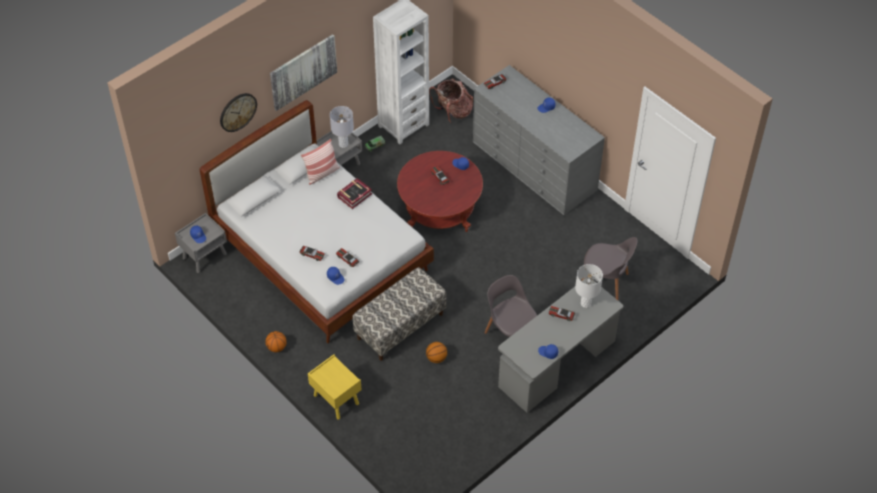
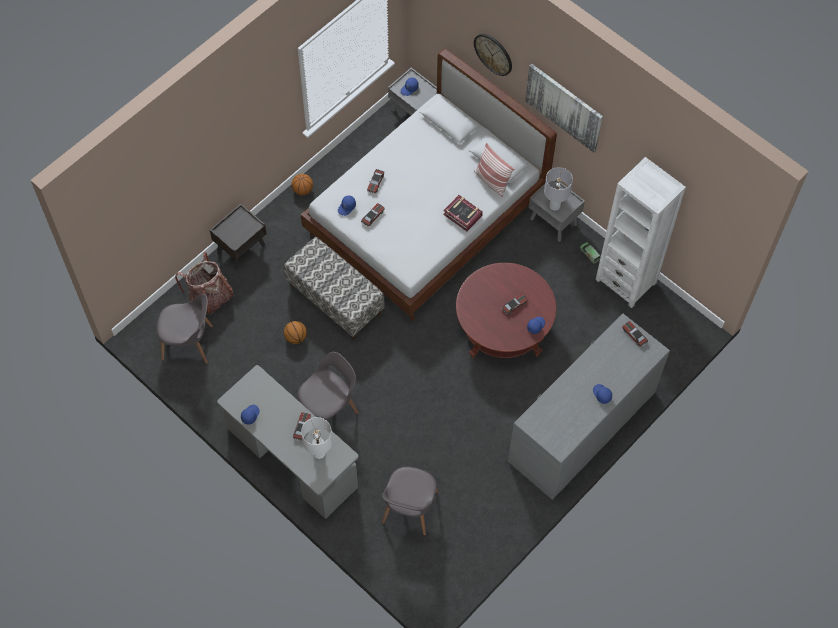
camera: 85 degrees right, 10 degrees up
(335, 399) = (241, 248): yellow nightstand -> brown nightstand
(435, 444) = (189, 343): none -> grey chair
(453, 112) = (656, 332): backpack -> backpack (210, 297)

